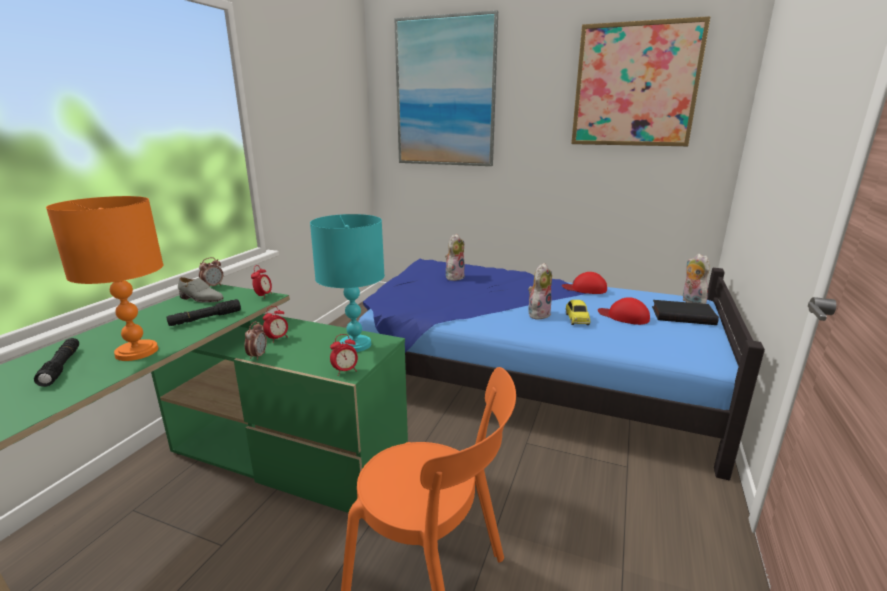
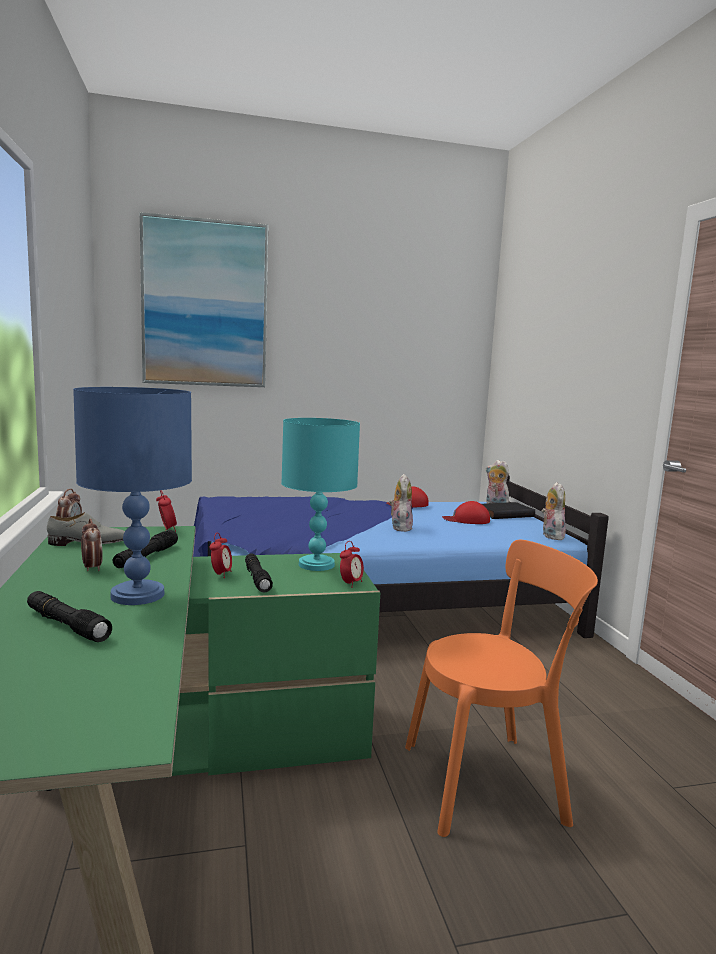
camera: 35 degrees left, 10 degrees down
(137, 351) = (138, 594): orange table lamp -> blue table lamp
(257, 356) = (232, 591): alarm clock -> alarm clock (92, 568)
(292, 348) = (257, 578): none -> black flashlight
(454, 277) = (275, 508): plush toy -> plush toy (550, 536)
(576, 319) = (436, 527): toy car -> none
(635, 85) = (403, 313): picture -> none

